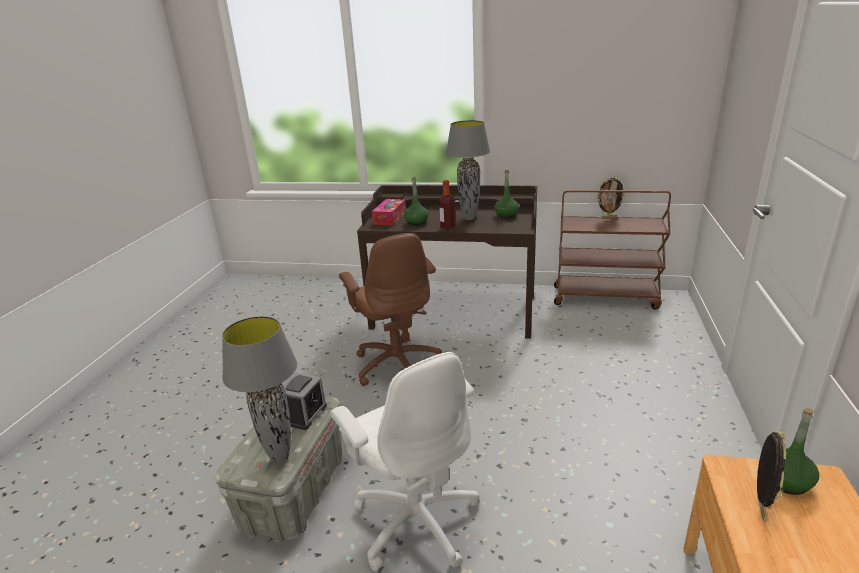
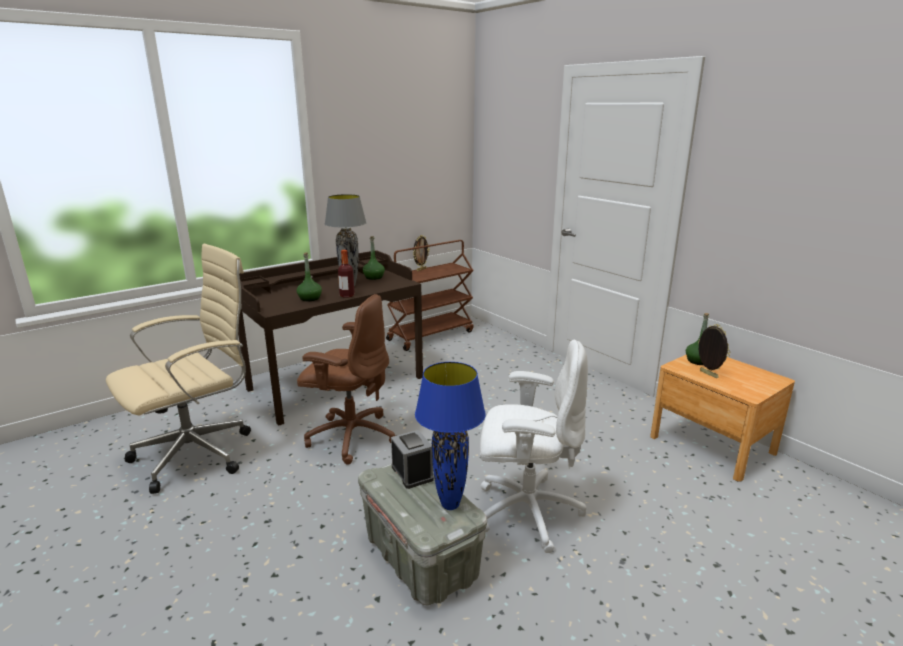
camera: 50 degrees left, 5 degrees down
(279, 457) = (450, 505): grey table lamp -> blue table lamp
(302, 327) = (199, 453): none -> beige office chair
(389, 218) = (275, 301): tissue box -> none

